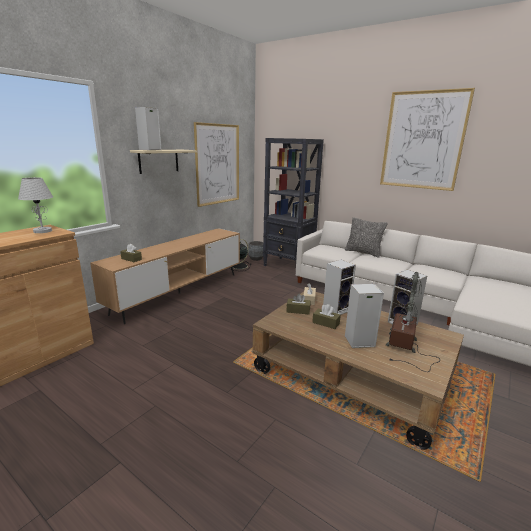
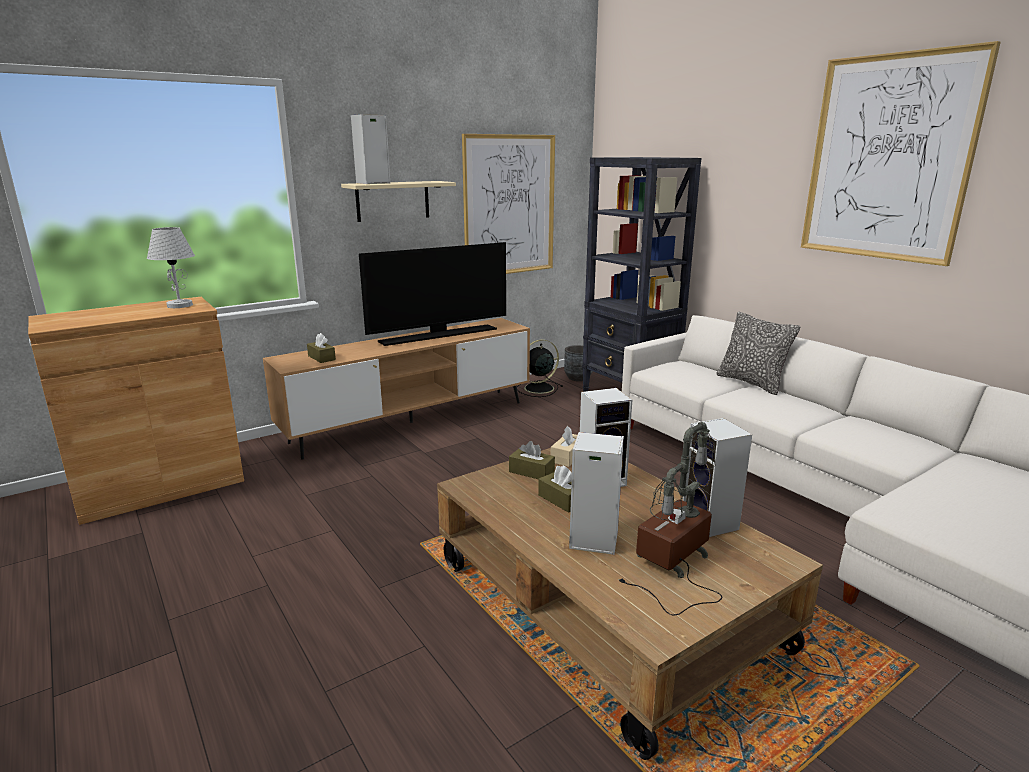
camera: 20 degrees right, 0 degrees up
(192, 240) = (439, 335): none -> television

